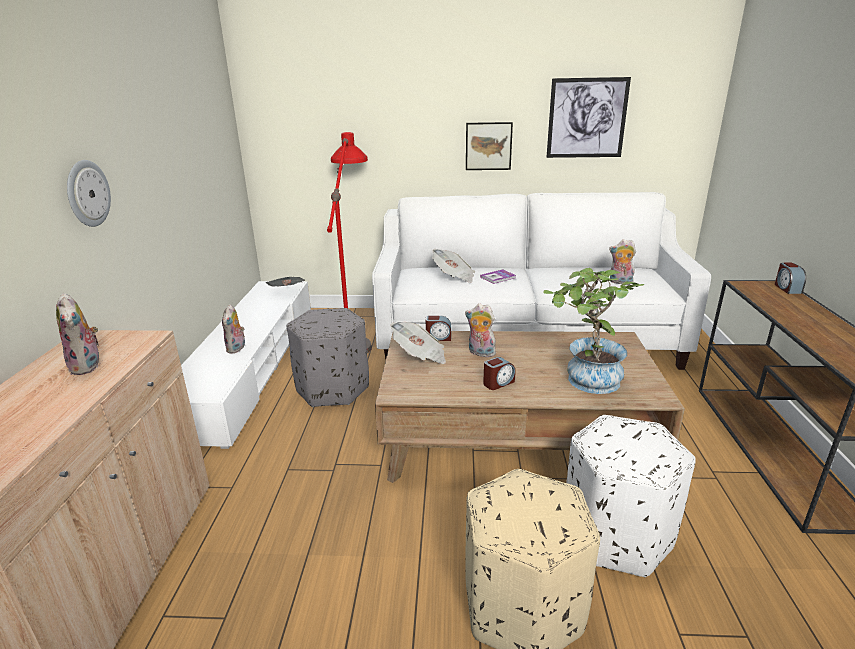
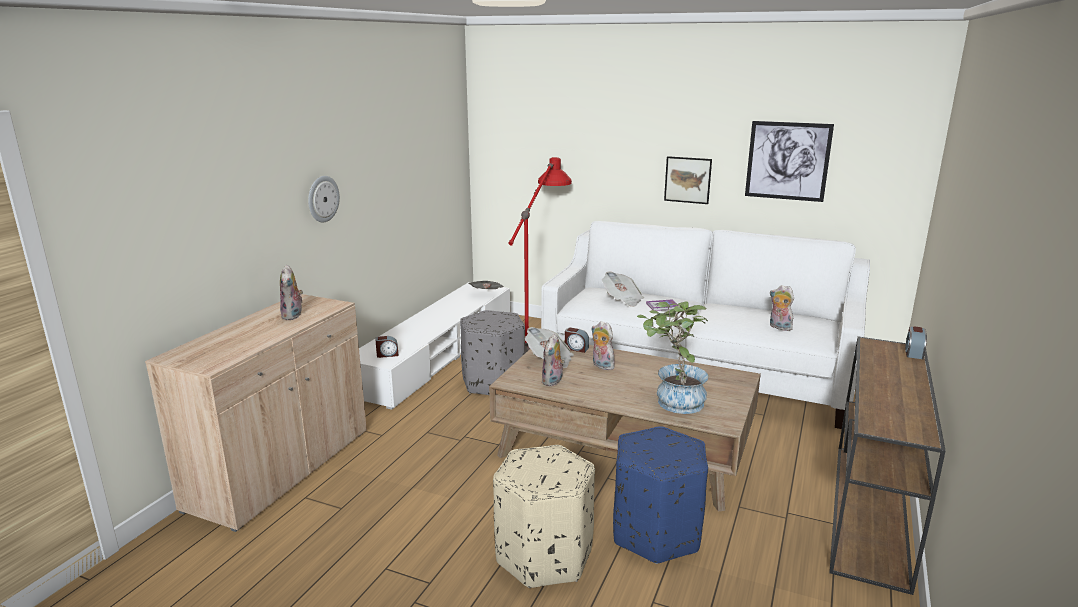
camera: 20 degrees right, 5 degrees down
(237, 349) = (421, 333): plush toy -> plush toy (553, 382)
(498, 383) = (596, 389): alarm clock -> alarm clock (387, 354)
(617, 535) = (656, 533): white ottoman -> blue ottoman

